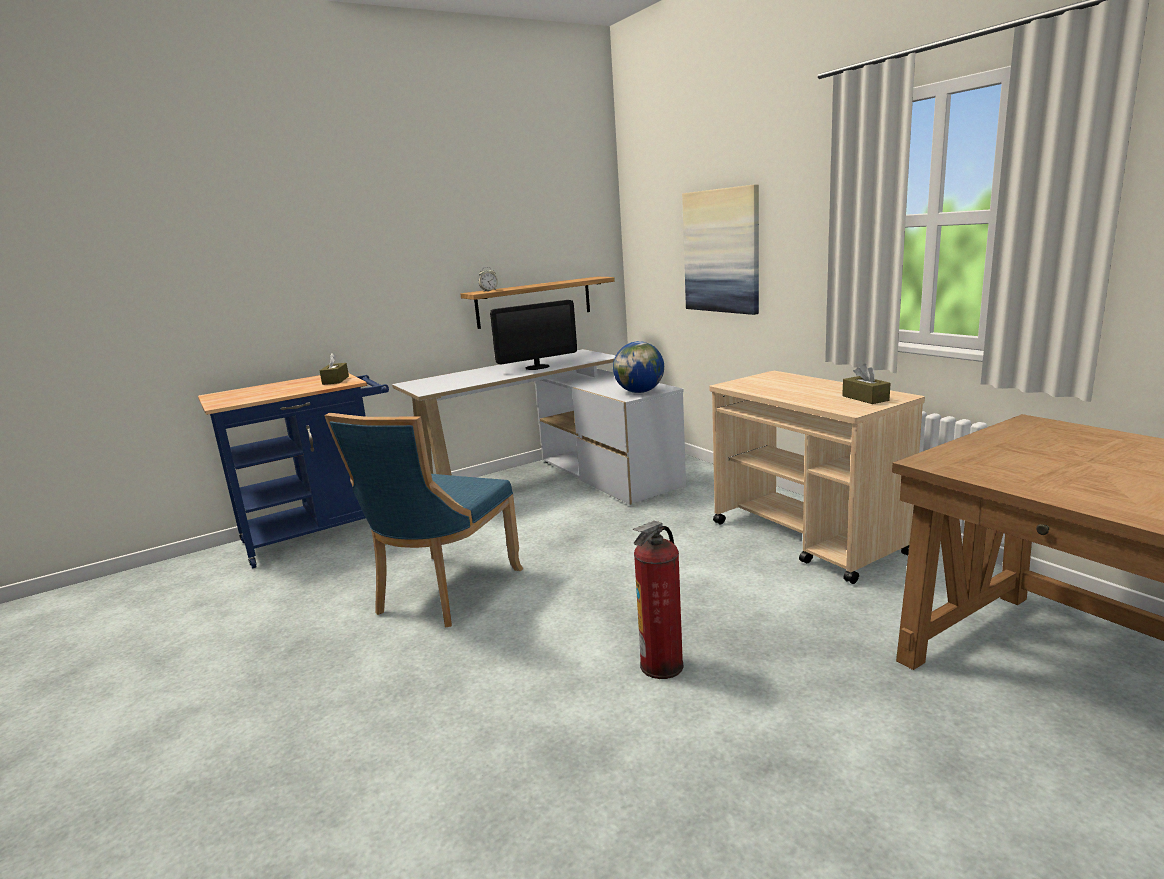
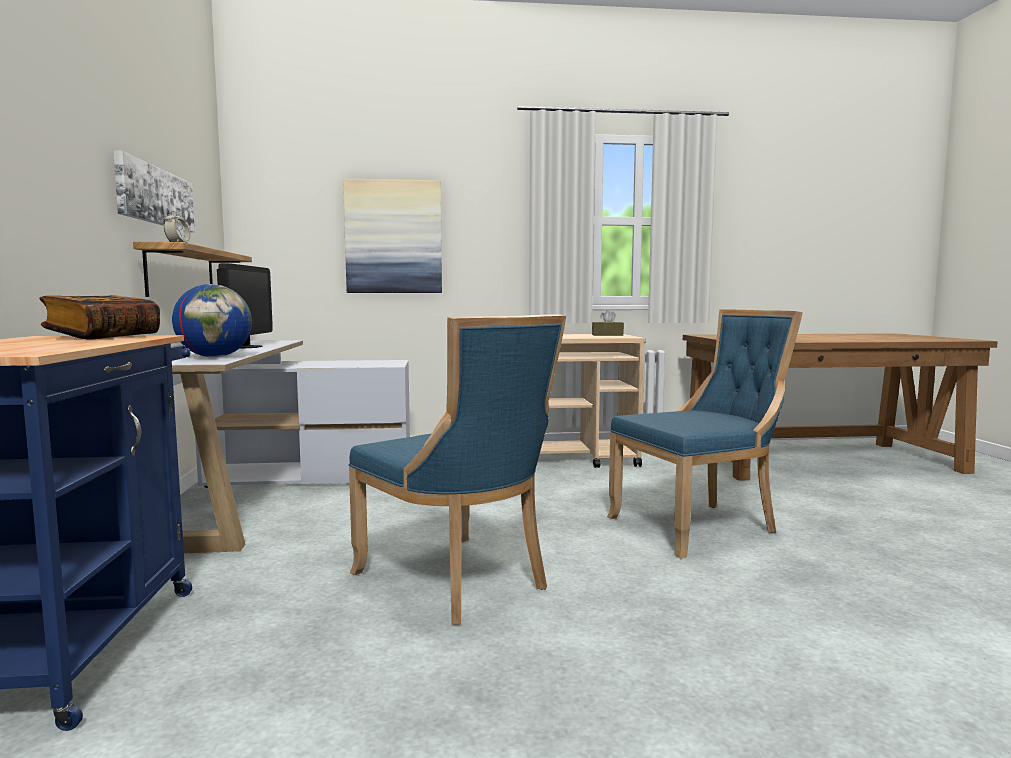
camera: 65 degrees left, 10 degrees down
(335, 380) = (103, 337): brown tissue box -> book
(493, 252) = (155, 196): none -> picture
(640, 392) = (385, 363): globe -> globe (215, 357)
(662, 666) = (699, 526): fire extinguisher -> blue chair

